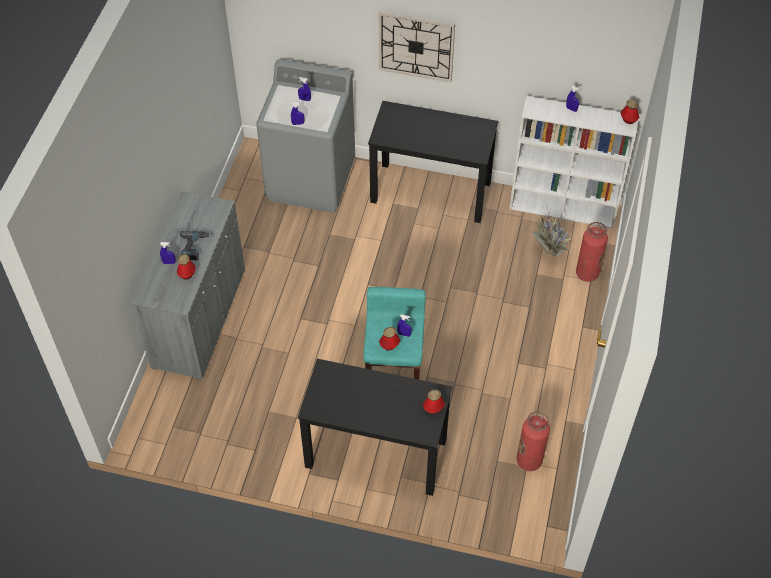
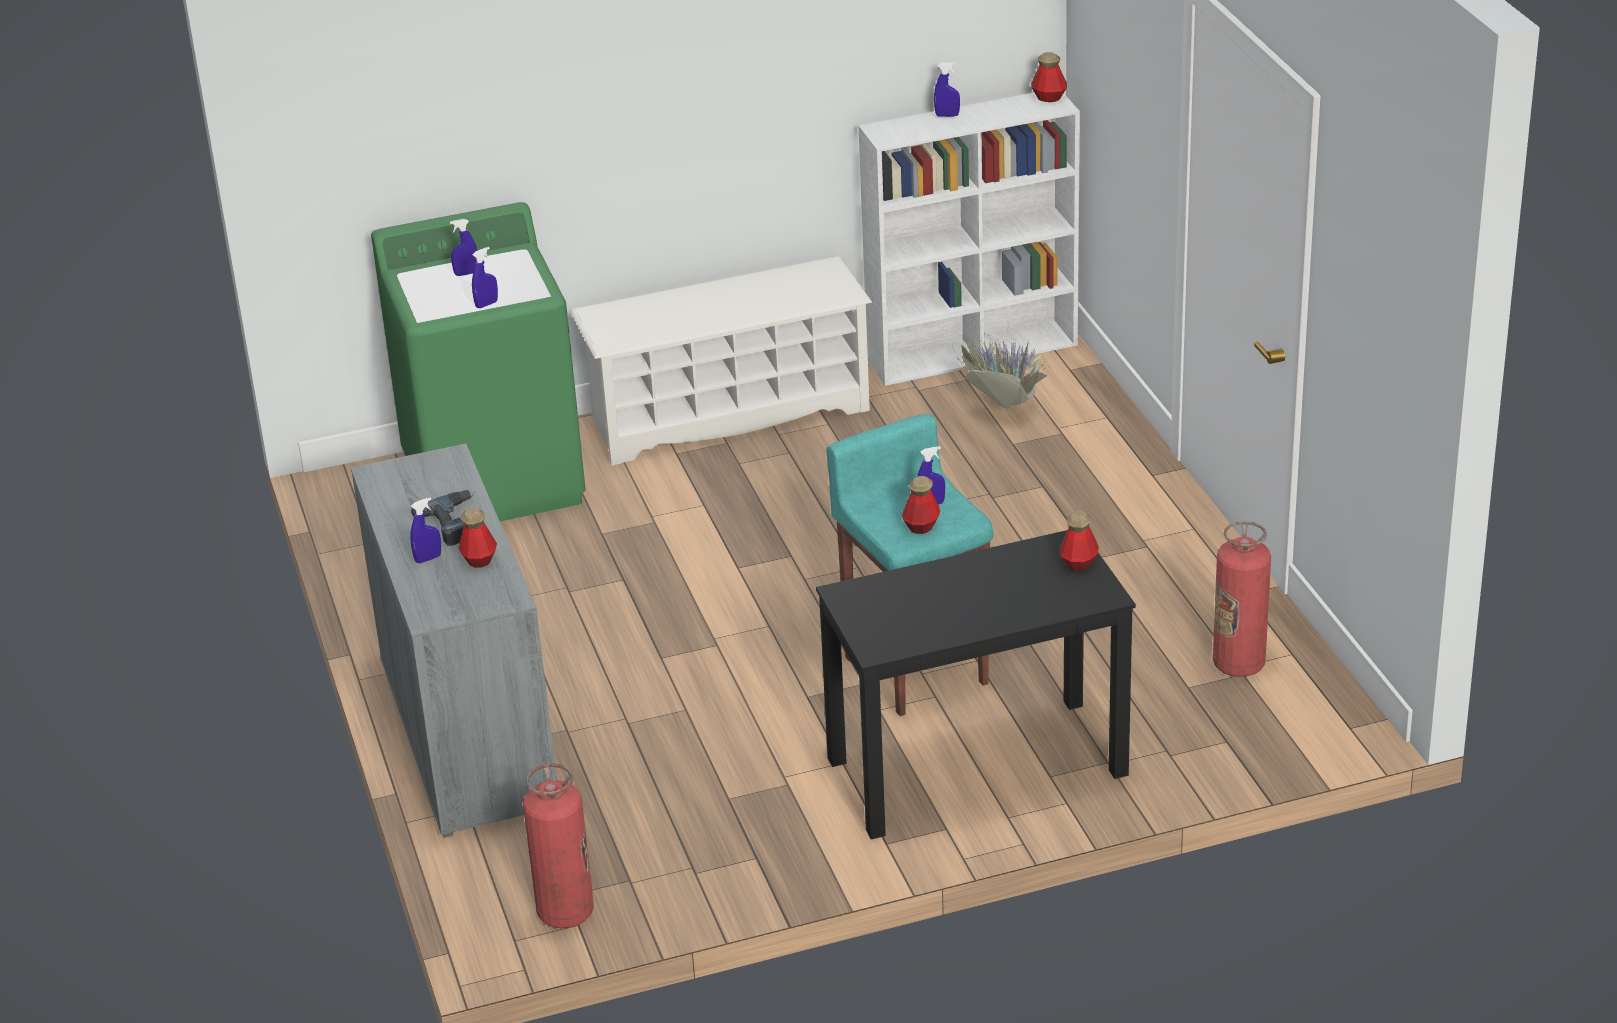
camera: 30 degrees left, 20 degrees down
(311, 180) = (495, 479): grey washing machine -> green washing machine
(416, 46) = (639, 96): wall clock -> none
(431, 192) = (729, 414): black desk -> white shoe rack
(587, 273) = (1093, 411): fire extinguisher -> fire extinguisher (565, 912)

